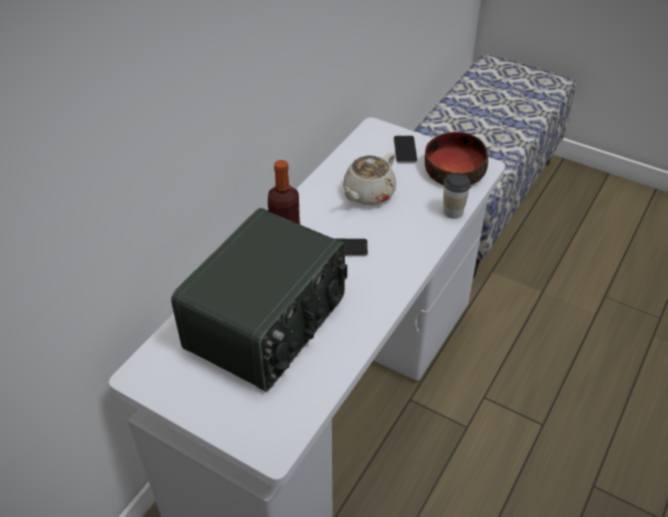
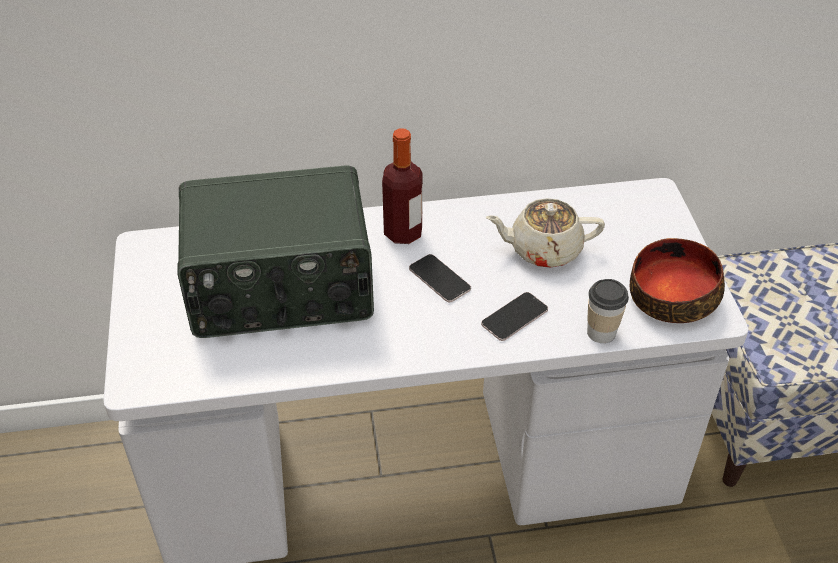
camera: 50 degrees right, 0 degrees up
(405, 150) = (653, 236): phone -> phone (514, 317)

